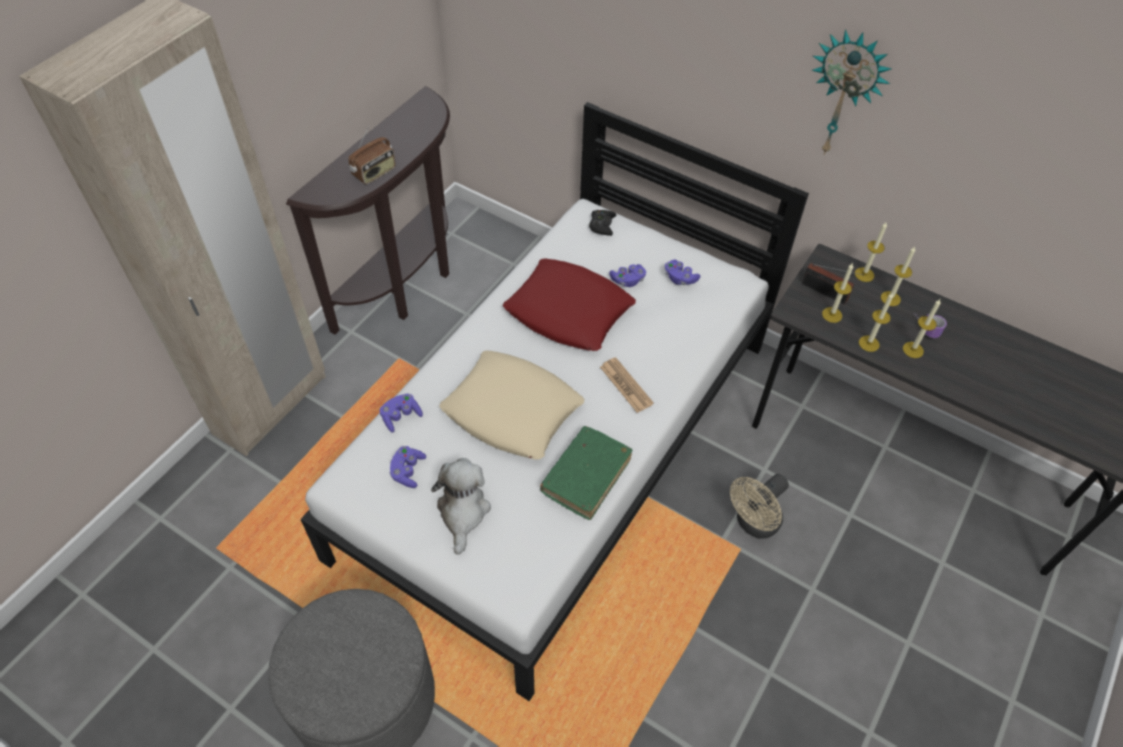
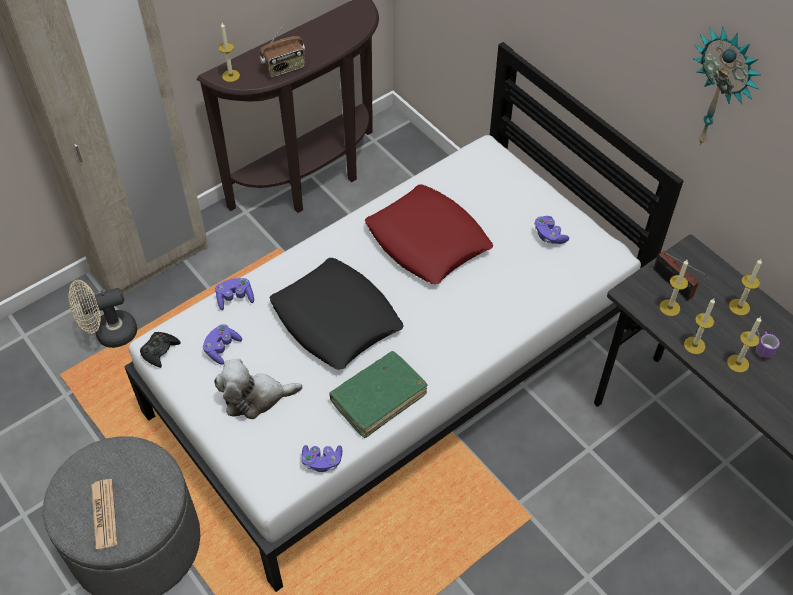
camera: 20 degrees right, 0 degrees up
(463, 511) = (255, 397): plush toy -> plush toy turned 120 degrees counterclockwise
(512, 411) = (336, 320): beige pillow -> black pillow
(602, 225) = (495, 165): black game controller -> black game controller (160, 351)
(626, 385) = (451, 324): newspaper -> newspaper (104, 514)
(627, 280) = (497, 225): purple game controller -> purple game controller (322, 461)
(753, 524) = (555, 497): beige fan -> beige fan (109, 334)
(864, 274) = (723, 276): candle -> candle (231, 76)

